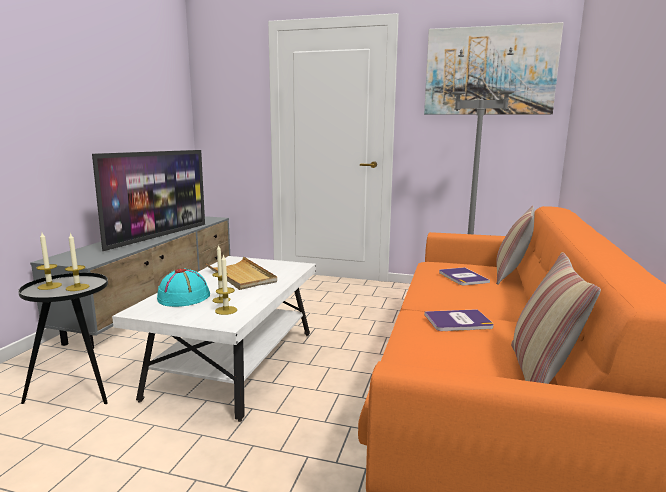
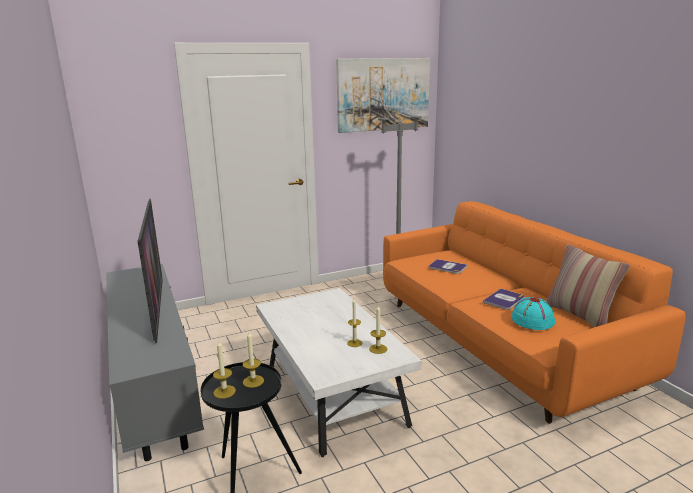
camera: 40 degrees left, 5 degrees up
(184, 297) = (324, 353): turquoise hat -> turquoise hat (532, 320)
(241, 276) = (316, 319): beige tray -> none
(511, 276) = (463, 257): pillow -> none

